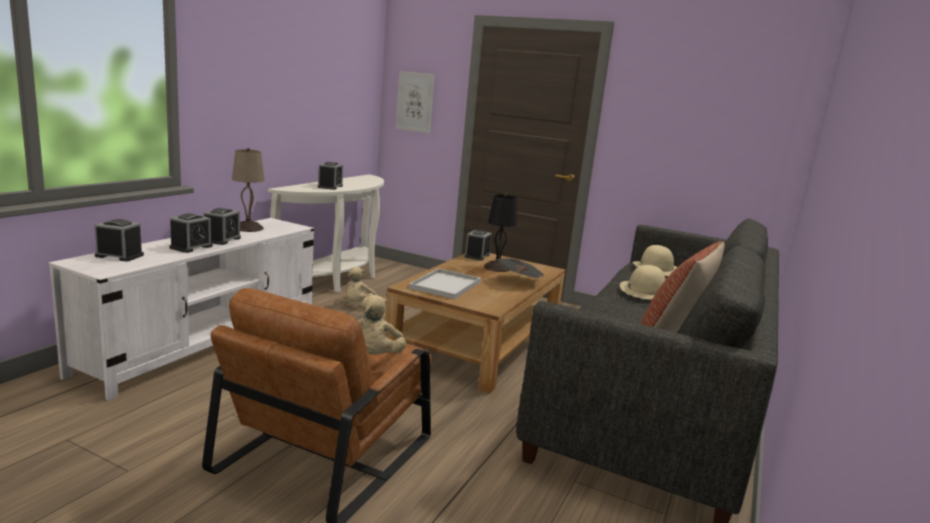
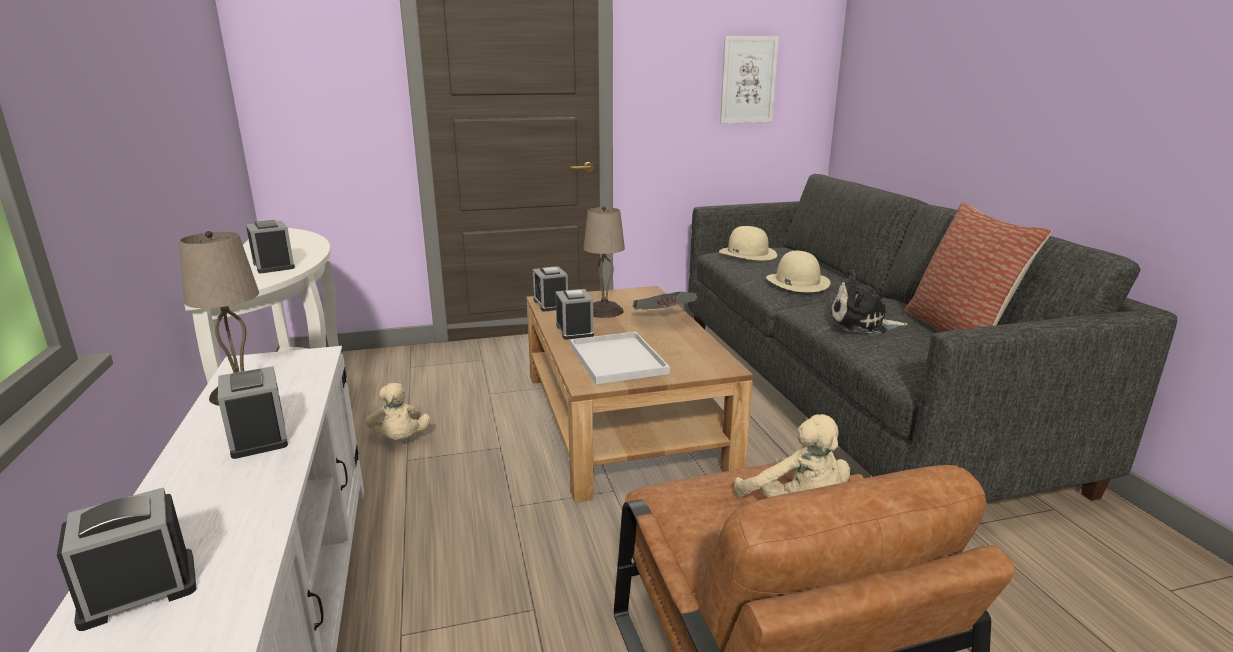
camera: 40 degrees left, 5 degrees up
(191, 247) = (243, 482): alarm clock -> alarm clock (574, 330)
(415, 102) = (309, 91): picture -> picture (748, 80)
(497, 267) = (603, 311): black table lamp -> beige table lamp
(610, 316) = (862, 323): none -> plush toy

